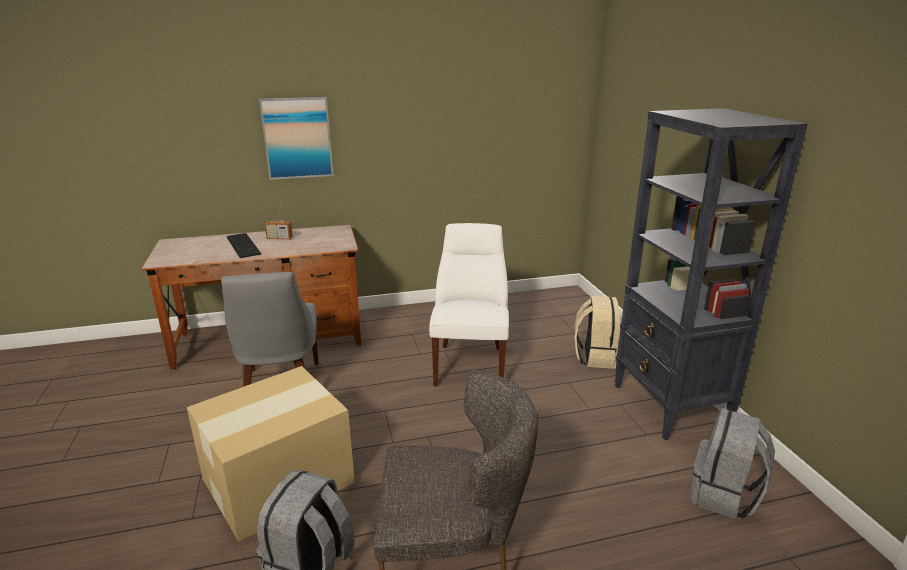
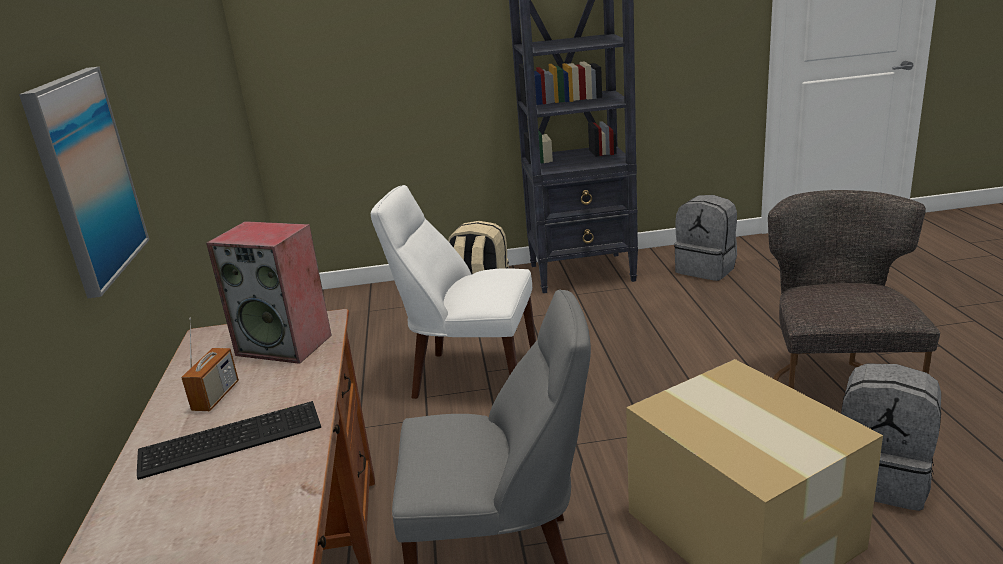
camera: 80 degrees left, 0 degrees up
(321, 243) = (286, 345): none -> speaker

